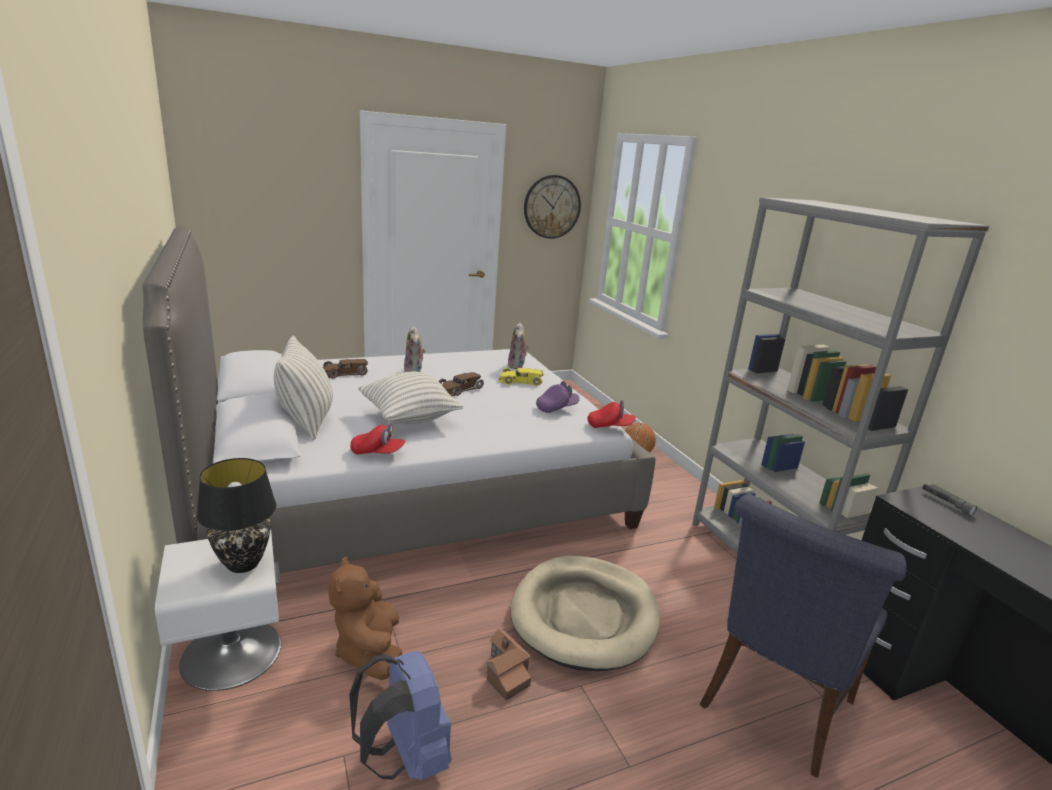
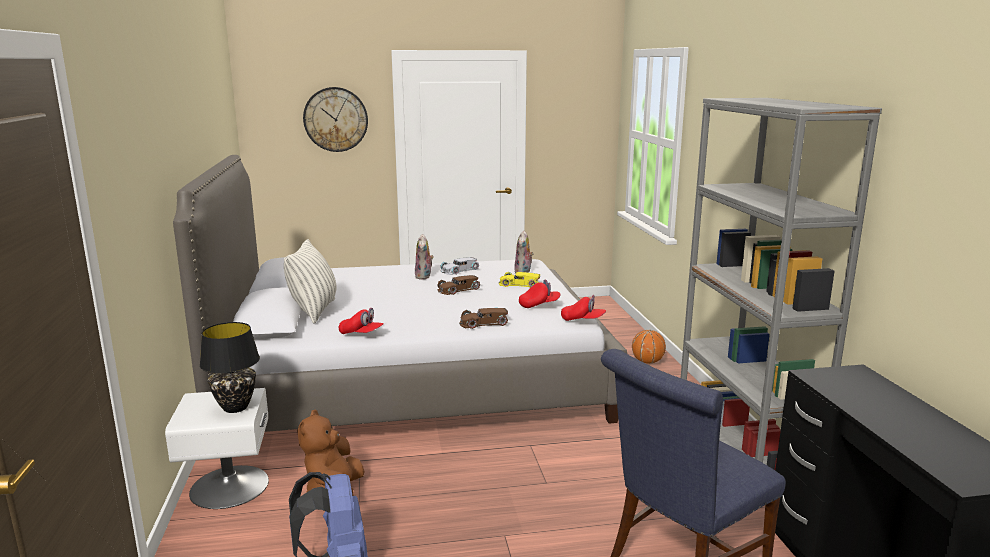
camera: 15 degrees right, 5 degrees down
(344, 372) = (363, 277): brown toy car -> brown toy car (483, 322)
(409, 418) = (401, 310): pillow -> none
(448, 363) = (459, 270): none -> white toy car
(505, 673) = (442, 520): toy house -> none
(552, 207) = (577, 124): wall clock -> wall clock (335, 119)
(557, 408) = (539, 305): purple cap -> red cap
(585, 616) = (532, 486): beige dog bed -> none
(945, 503) = (860, 378): grey flashlight -> none

